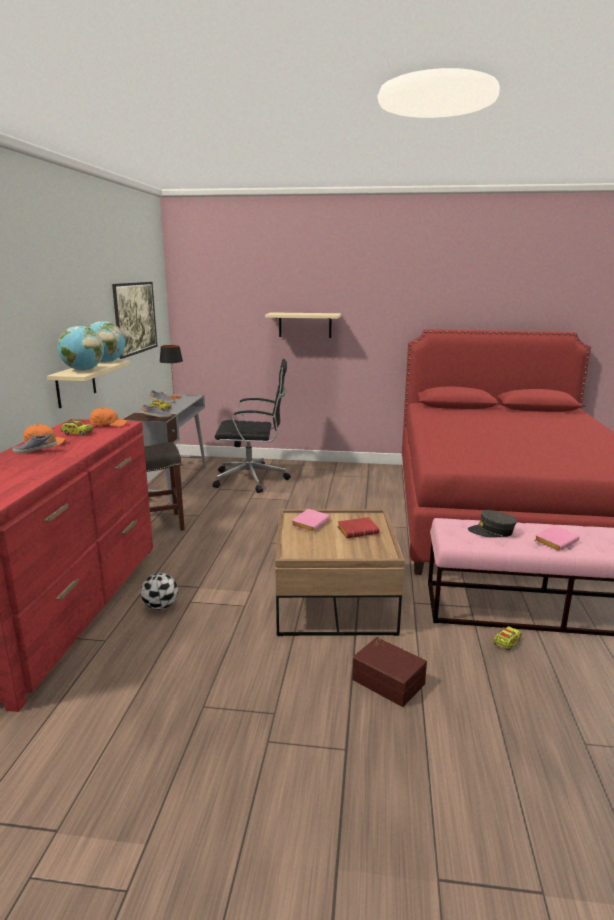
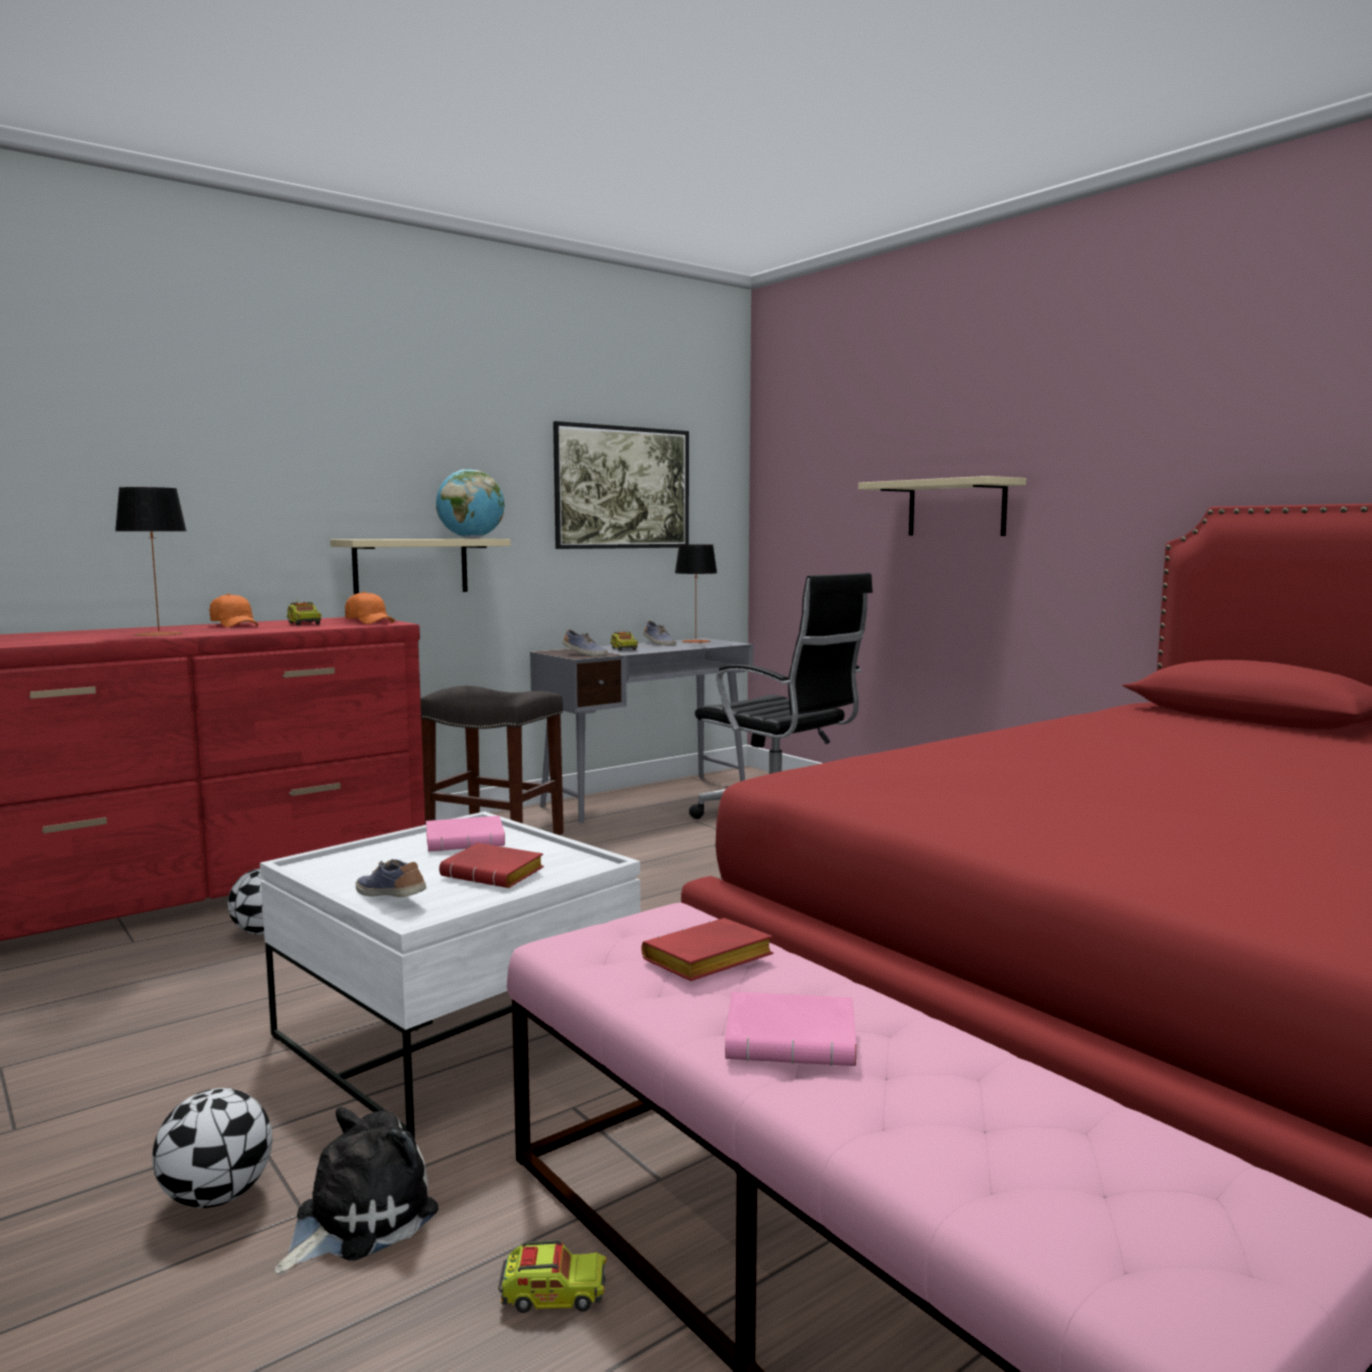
camera: 45 degrees right, 10 degrees down
(36, 451) = (194, 628): shoe -> shoe (392, 897)
(51, 461) = (159, 634): none -> table lamp
(83, 370) = (392, 538): globe -> none
(334, 602) = (456, 1035): brown coffee table -> white coffee table
(389, 680) = (216, 1196): brown storage box -> football
(434, 659) = (358, 1218): none -> plush toy
(492, 531) = (707, 962): grey cap -> red book

